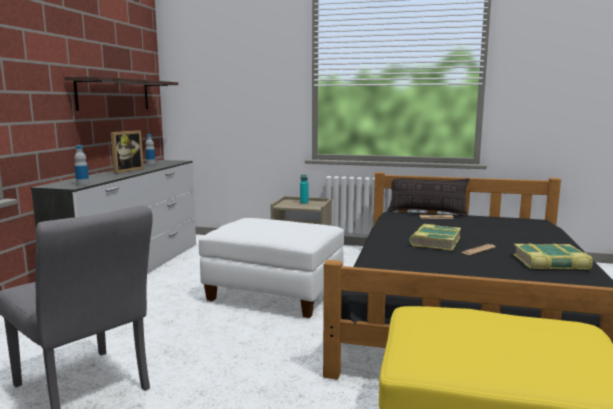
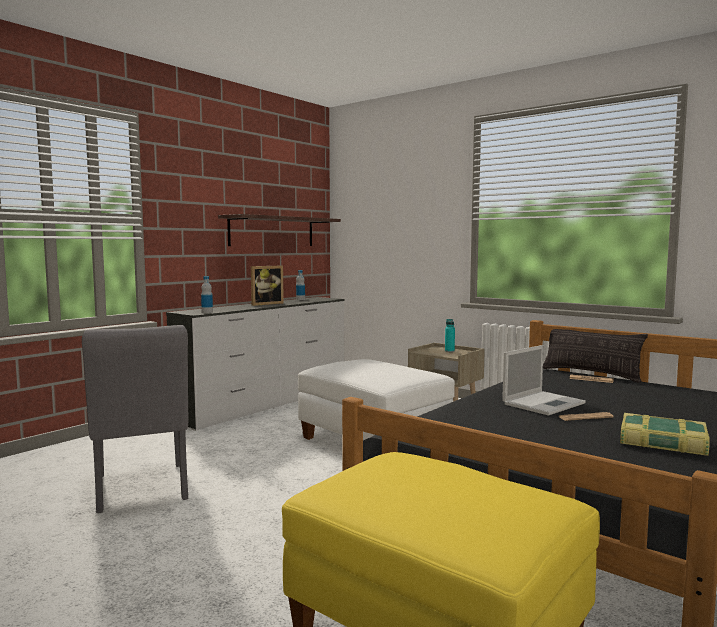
camera: 25 degrees right, 5 degrees down
(435, 242) = (544, 403): book -> laptop

